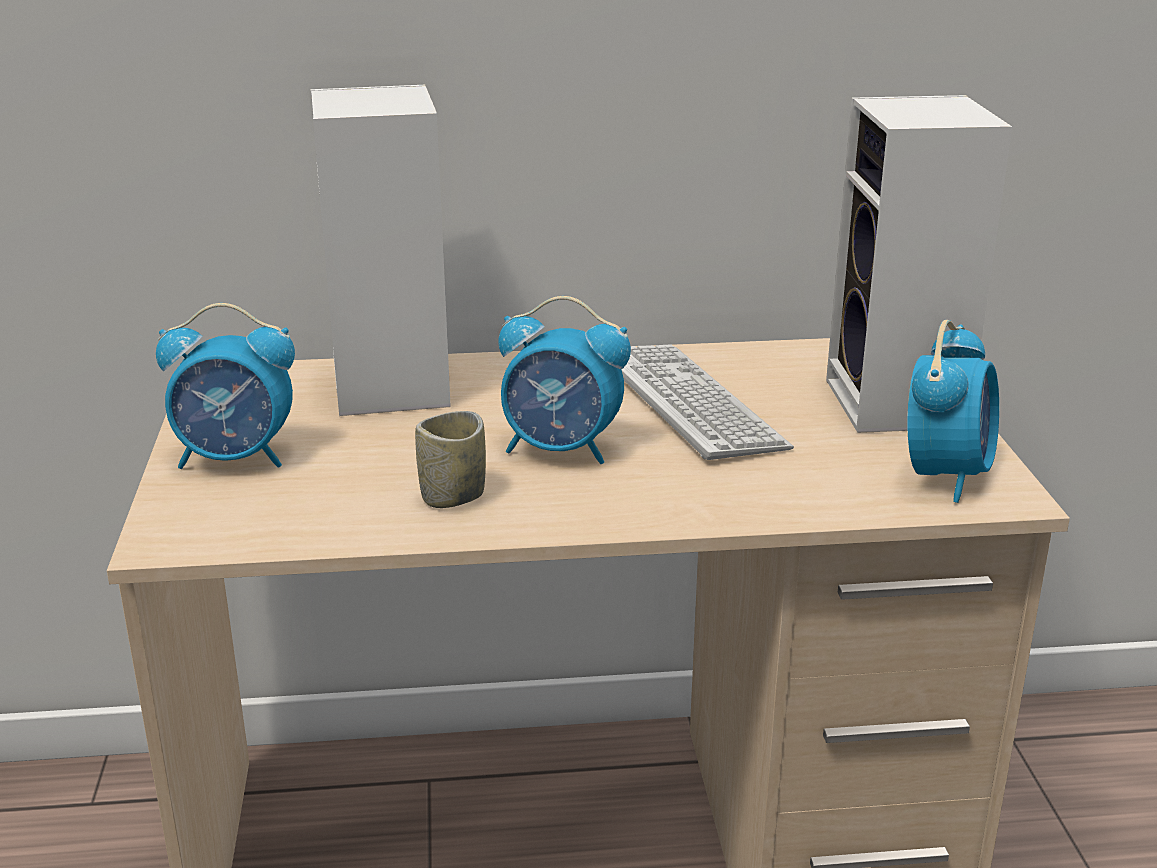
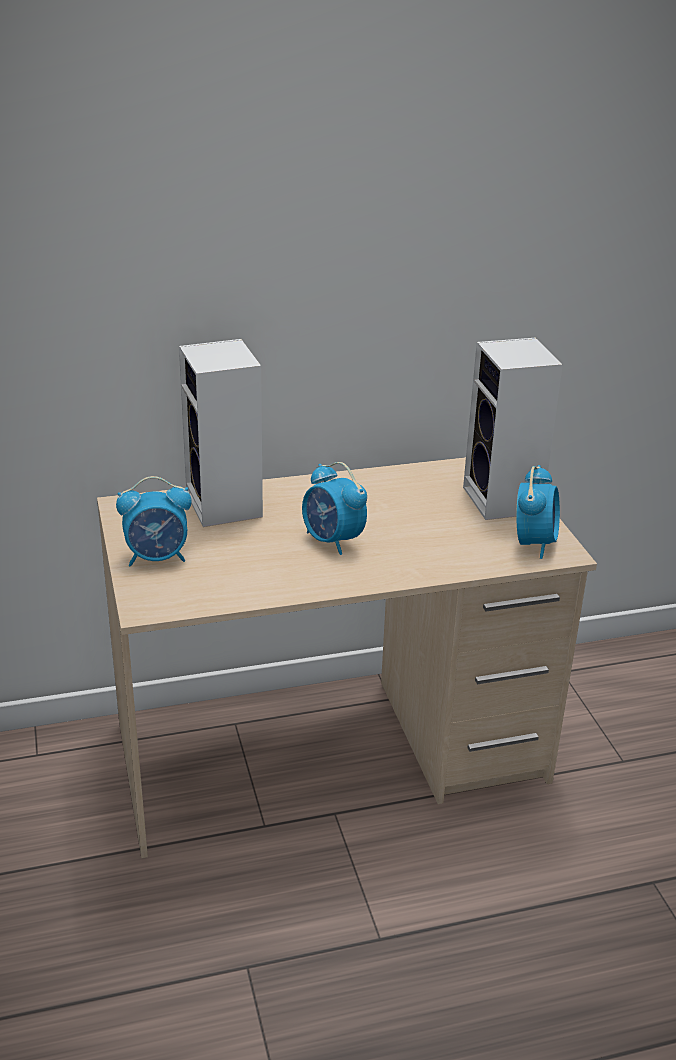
camera: 10 degrees left, 5 degrees up
(453, 496) = (284, 573): cup -> none
(562, 450) = (332, 541): alarm clock -> alarm clock turned 45 degrees clockwise
(690, 403) = (393, 507): keyboard -> none

